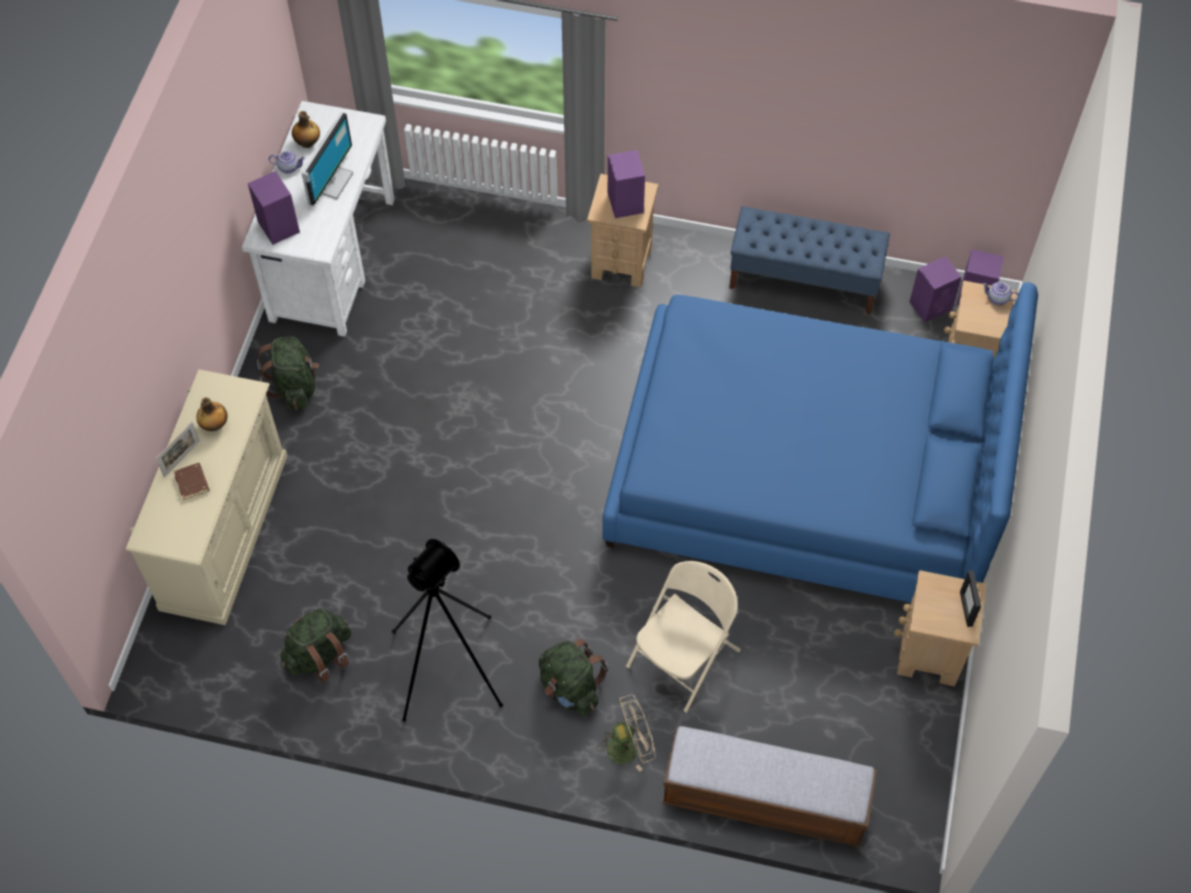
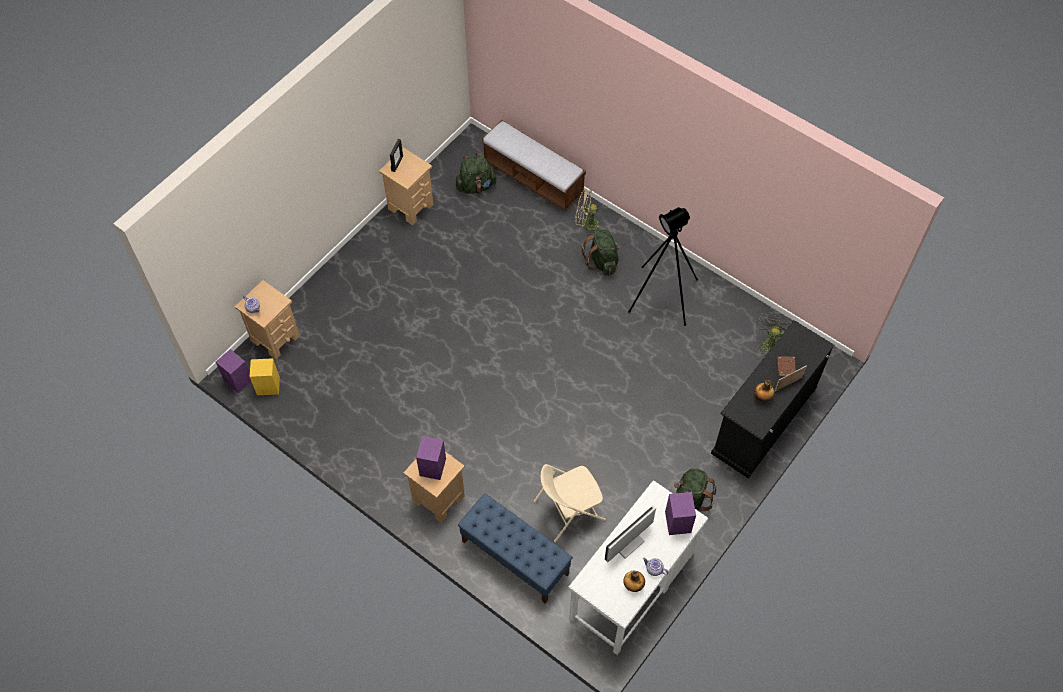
camera: 155 degrees left, 0 degrees up
(224, 530) = (763, 421): beige dresser -> black dresser
(249, 659) = (770, 342): none -> grey fan
(319, 655) = (730, 329): green backpack -> green backpack (476, 186)
(683, 658) = (536, 252): beige chair -> beige chair (569, 510)
(804, 280) = (331, 435): blue bench -> blue bench (514, 557)
(804, 476) = (413, 317): blue bed -> none
(931, 305) = (267, 386): purple speaker -> yellow speaker

